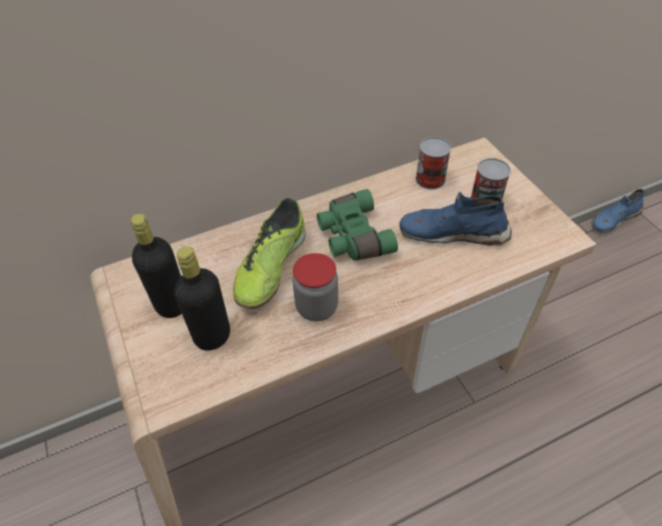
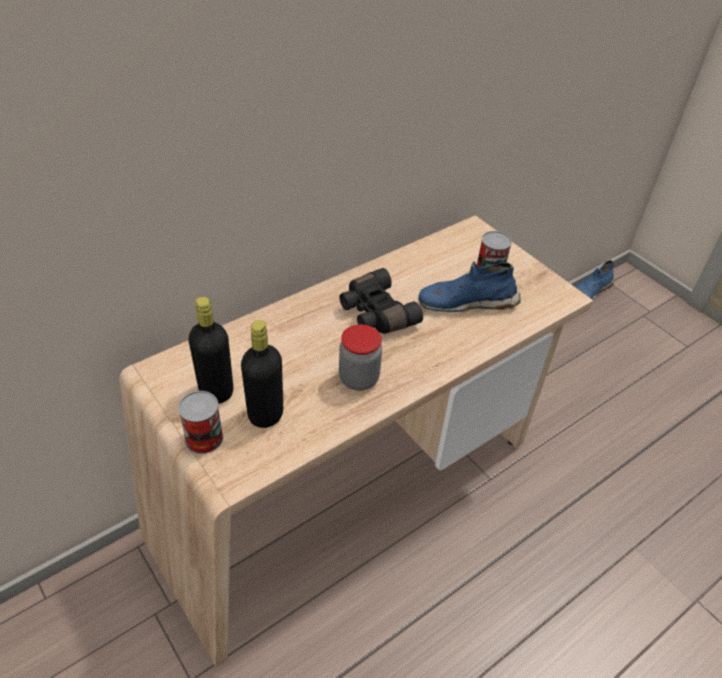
camera: 15 degrees left, 5 degrees down
(271, 267) = (304, 348): shoe -> none
(352, 236) = (375, 313): green binoculars -> black binoculars
(430, 179) = (434, 256): can -> can (204, 438)

